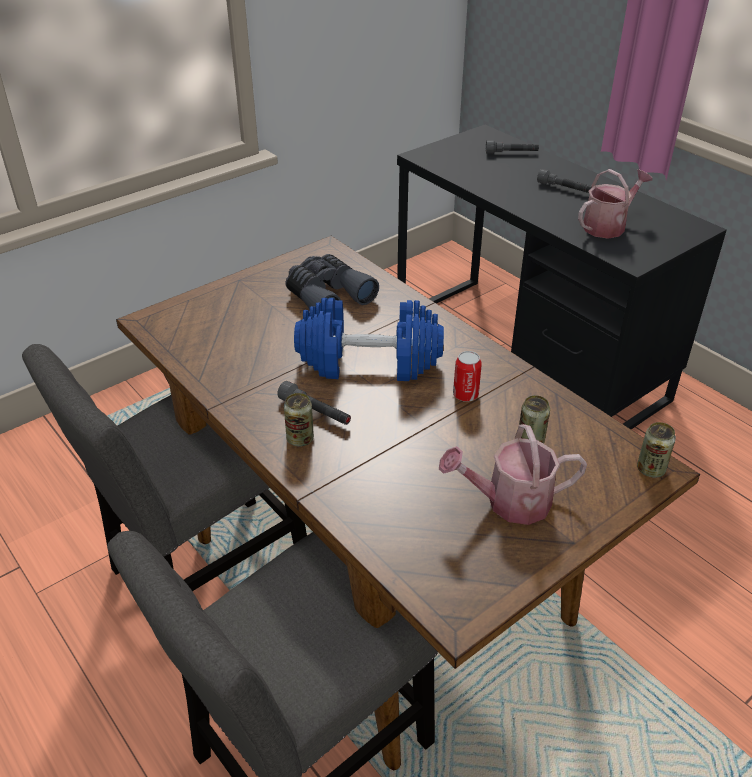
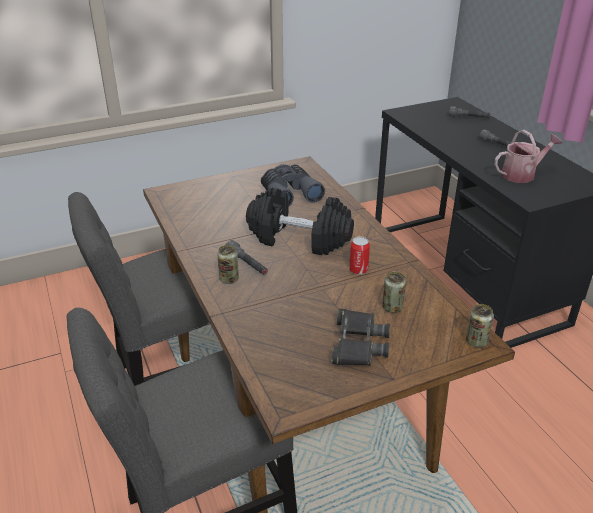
camera: 15 degrees right, 5 degrees down
(369, 362) = (298, 239): blue dumbbell -> black dumbbell
(509, 502) = (358, 344): watering can -> black binoculars

